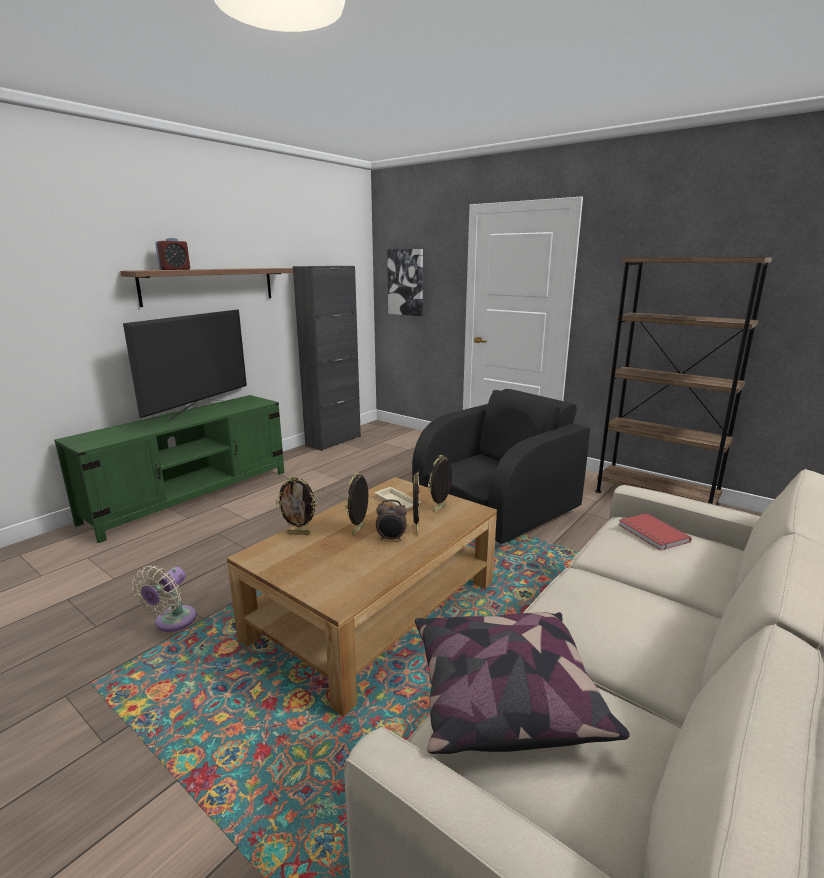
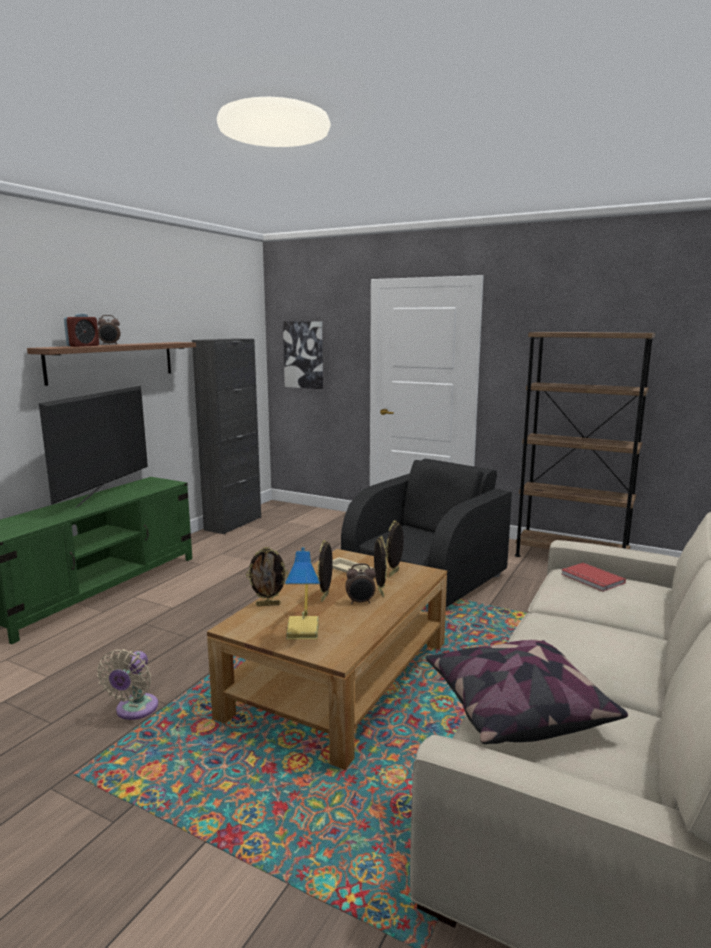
camera: 10 degrees left, 5 degrees down
(204, 269) = (110, 344): none -> alarm clock
(320, 567) = (304, 631): none -> table lamp

